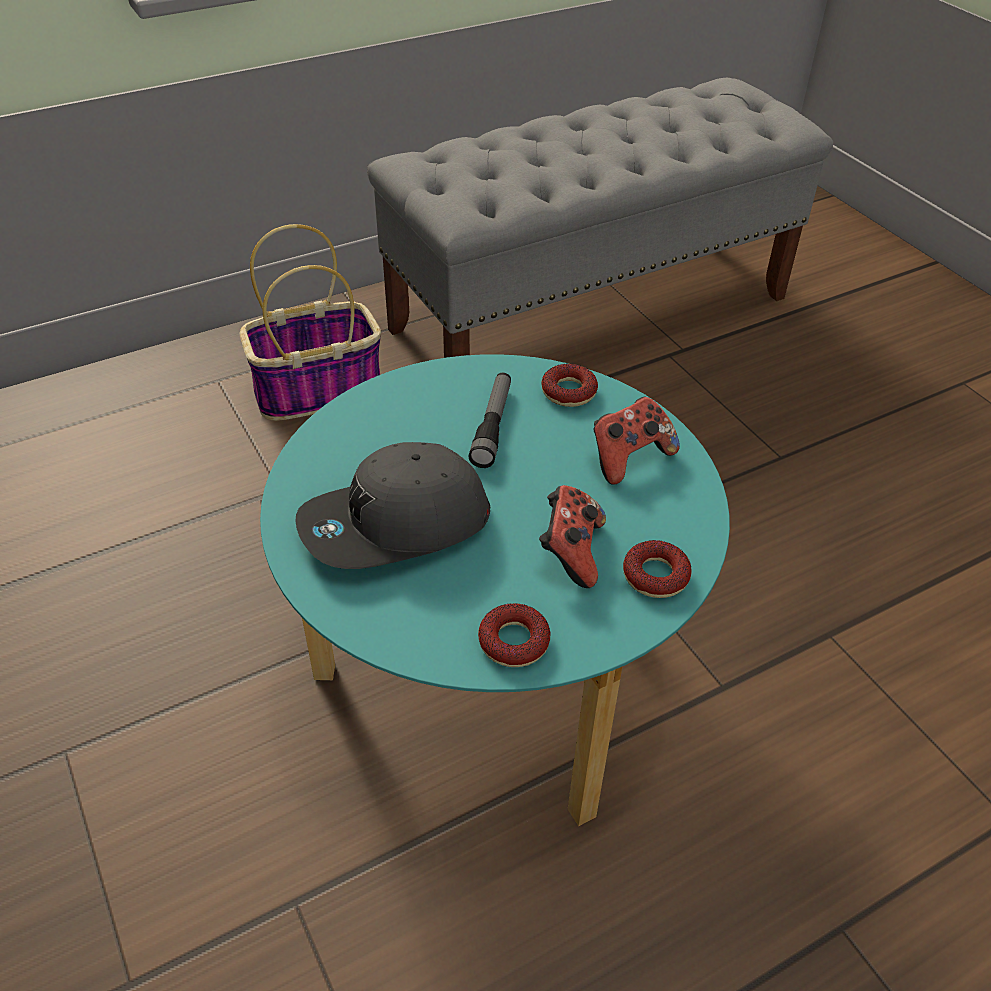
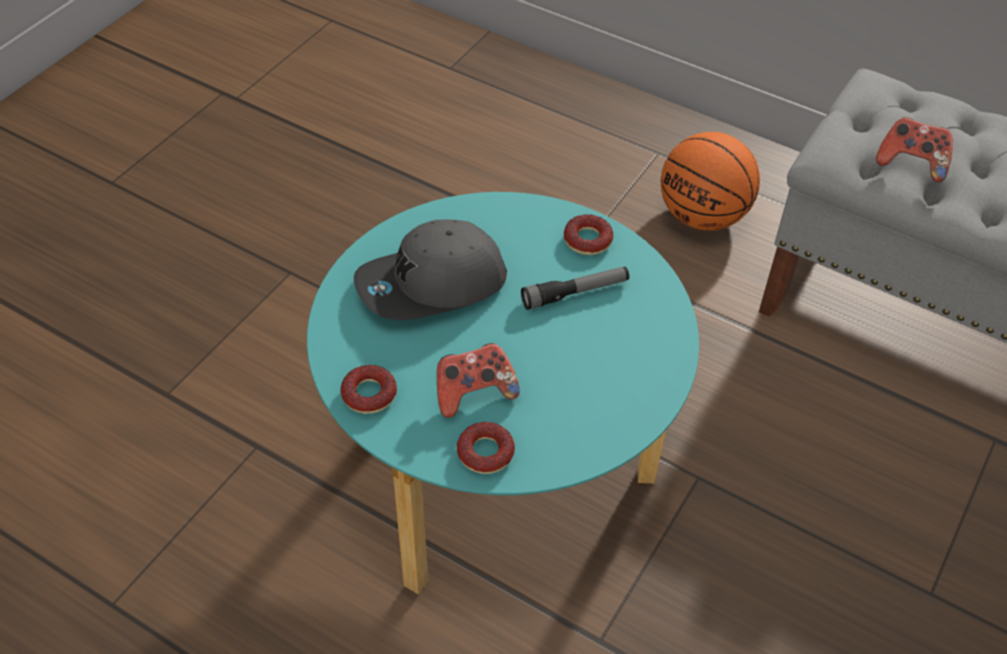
camera: 60 degrees right, 5 degrees up
(319, 390) = (702, 216): basket -> basketball
(395, 526) = (431, 286): grey cap -> grey cap turned 60 degrees counterclockwise
(569, 392) = (655, 322): donut -> donut (587, 240)
(629, 458) = (605, 390): game controller -> game controller (911, 164)

